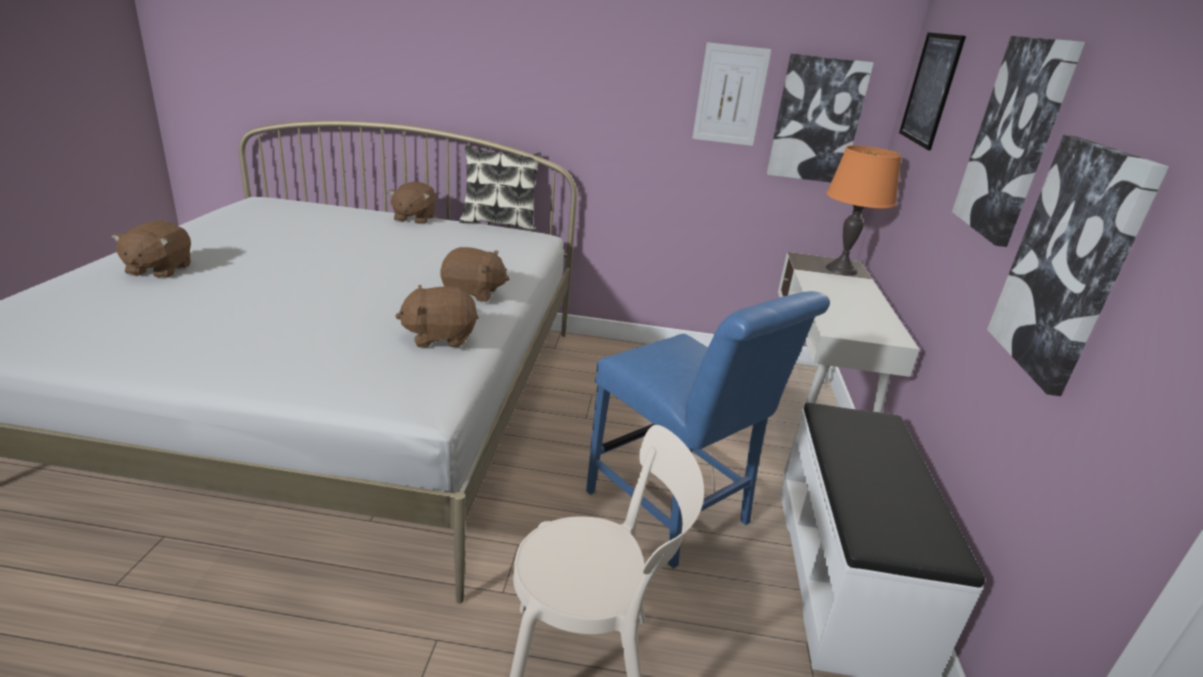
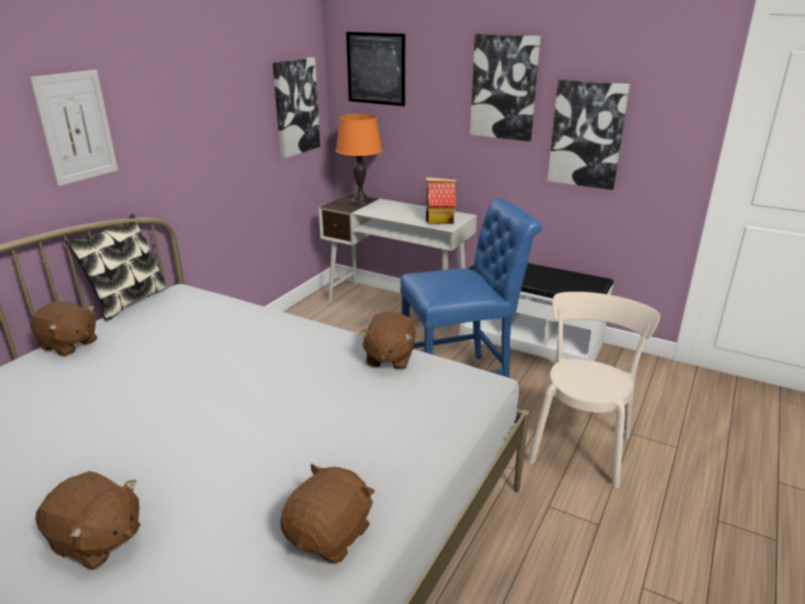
camera: 65 degrees left, 0 degrees up
(473, 293) = (308, 334): brown plush toy -> brown plush toy (330, 535)
(730, 95) = (248, 106): picture -> picture (76, 127)
(850, 323) = (439, 220): none -> toy house

